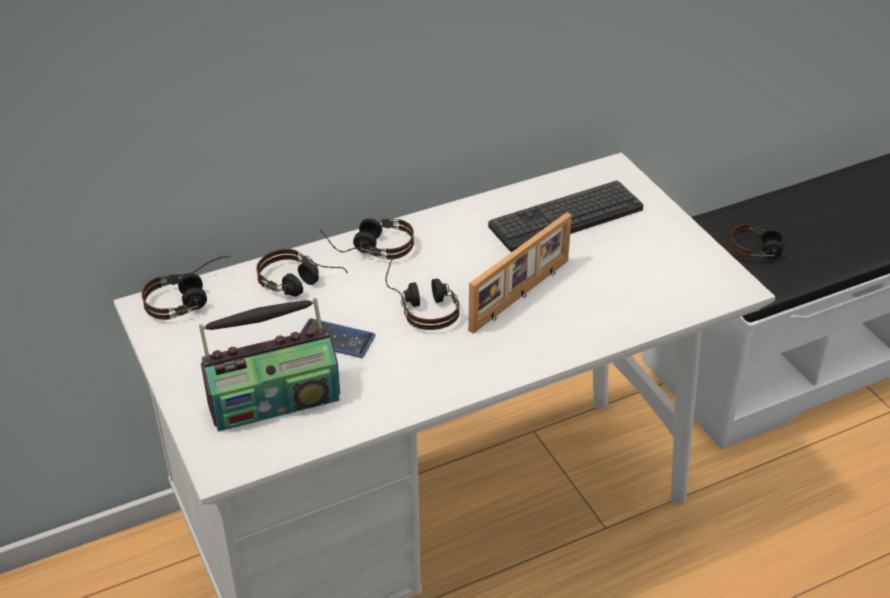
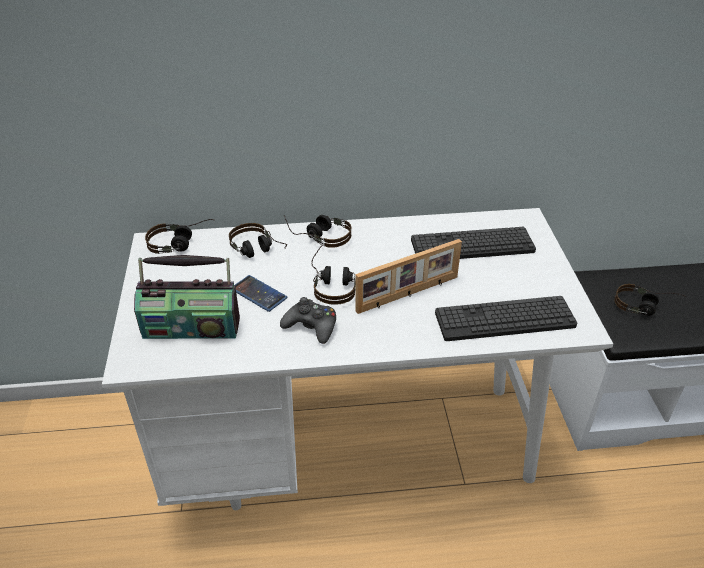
camera: 20 degrees right, 0 degrees up
(425, 362) = (311, 326): none -> black game controller
(646, 298) = (504, 319): none -> keyboard

